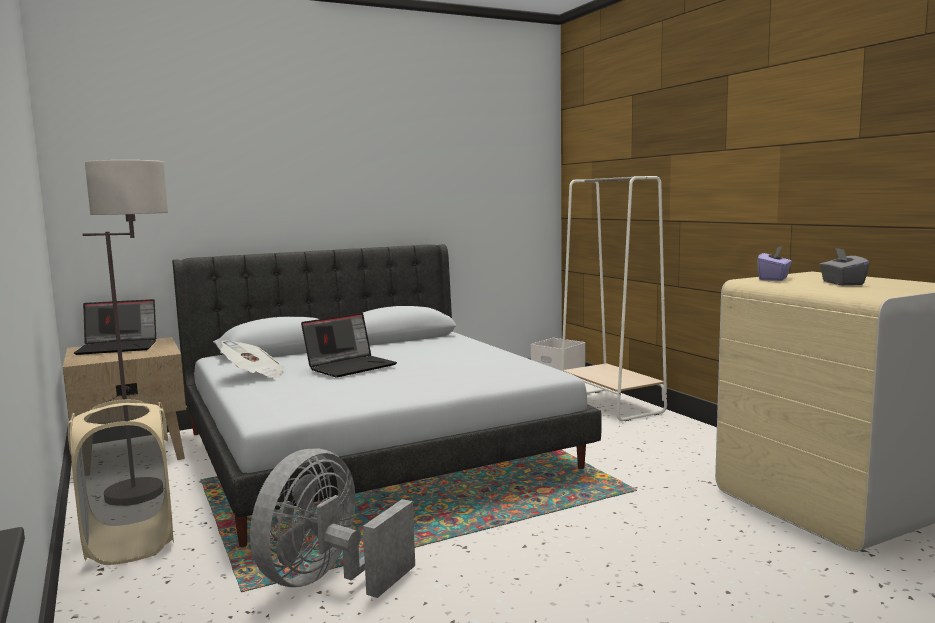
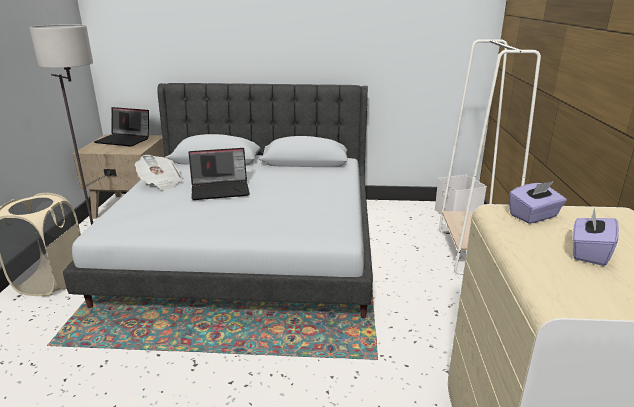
camera: 30 degrees right, 15 degrees up
(327, 580) = (93, 357): grey fan -> none
(842, 283) = (589, 253): grey tissue box -> purple tissue box

